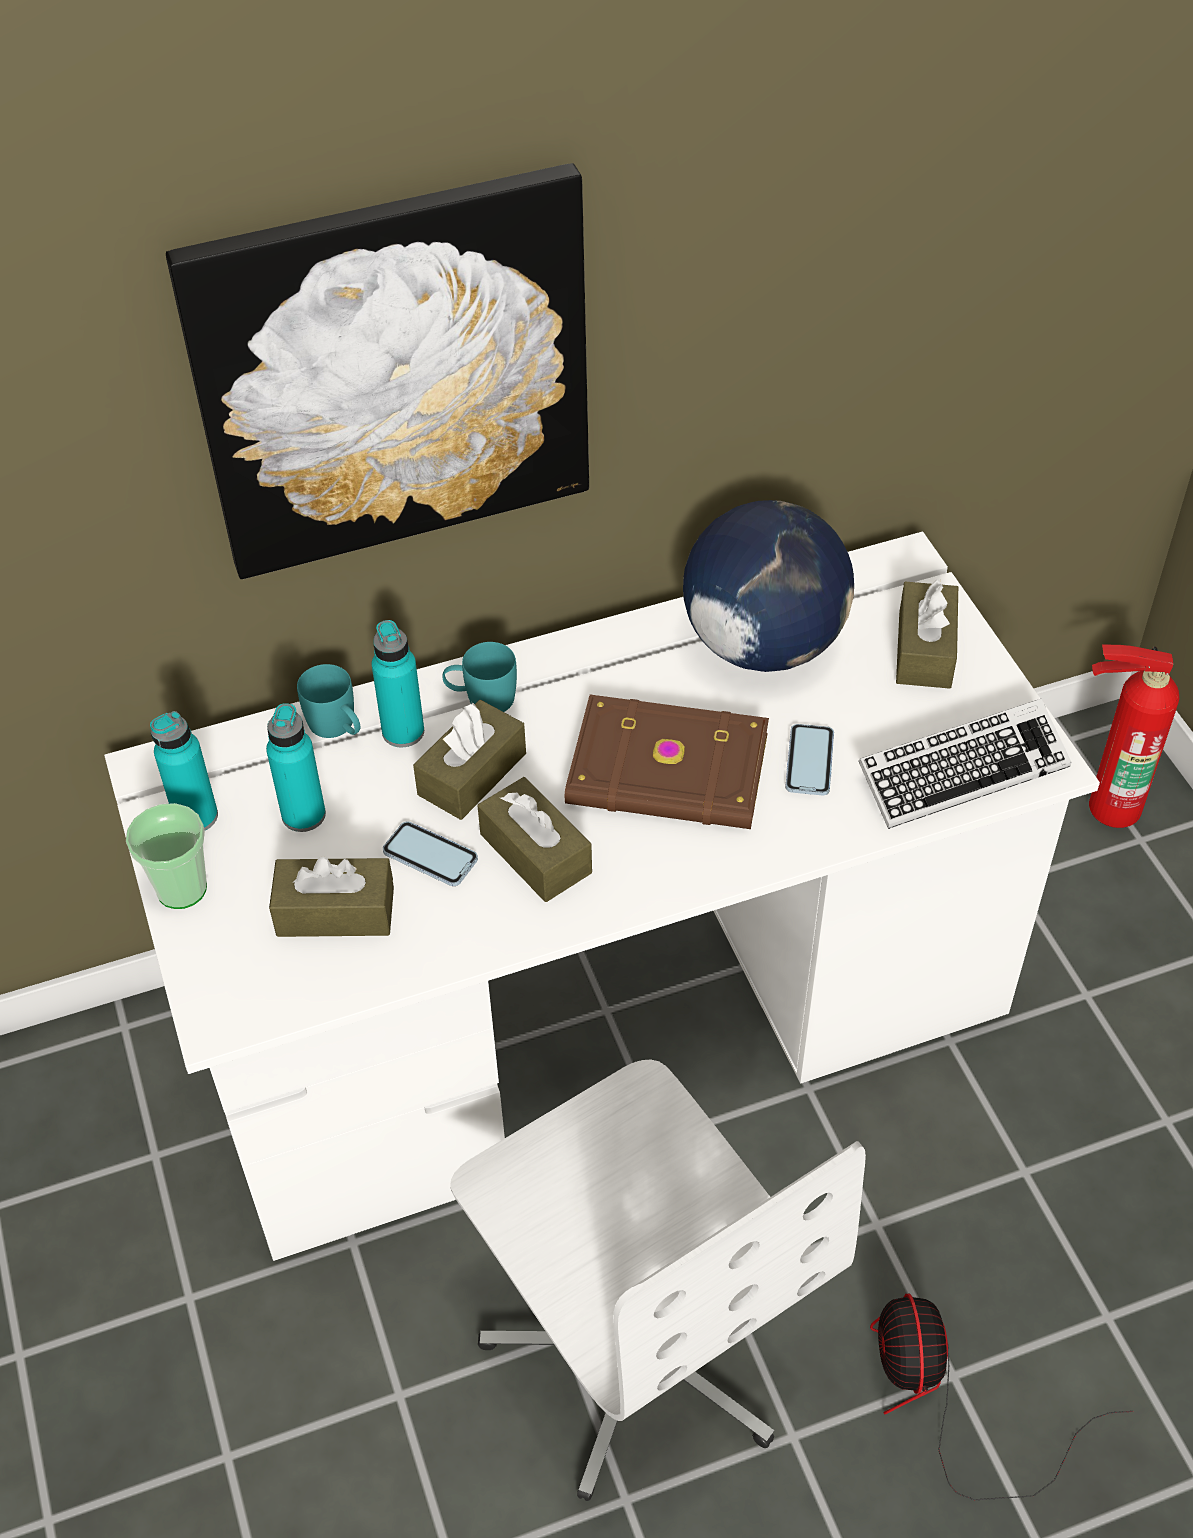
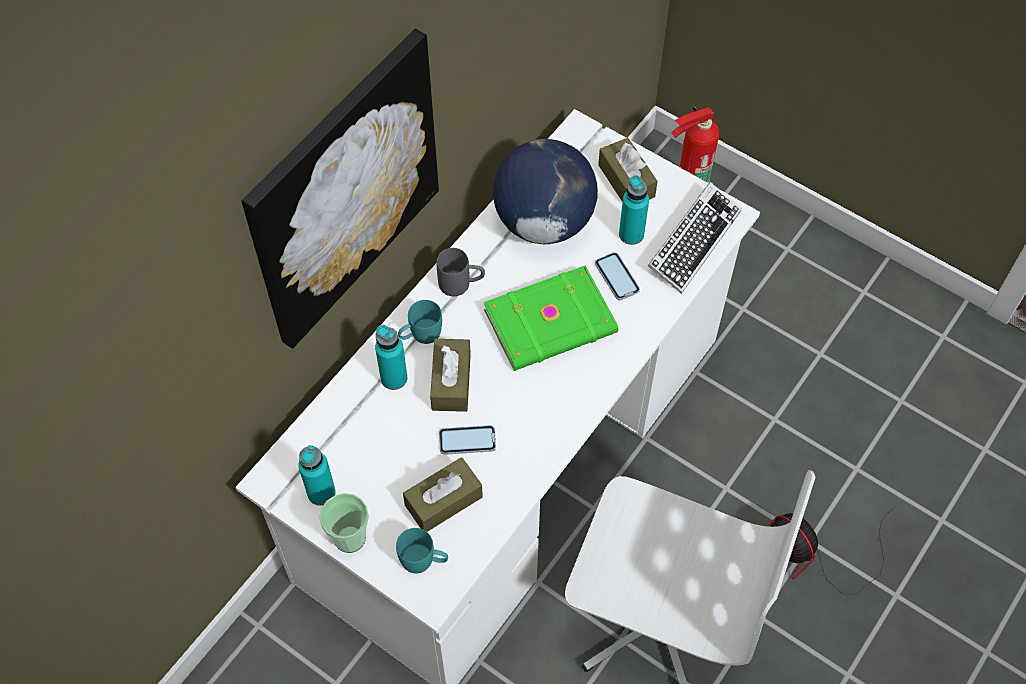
camera: 35 degrees left, 10 degrees up
(303, 815) = (380, 457): turquoise bottle -> turquoise bottle (631, 234)
(337, 727) = (355, 396): turquoise mug -> turquoise mug (423, 560)
(535, 853) = (520, 407): brown tissue box -> none
(587, 666) = (461, 284): none -> grey mug
(668, 773) = (552, 323): brown book -> green book

